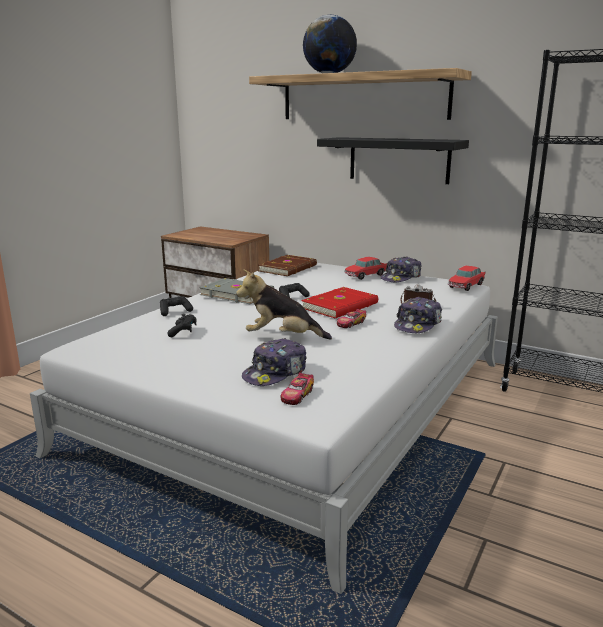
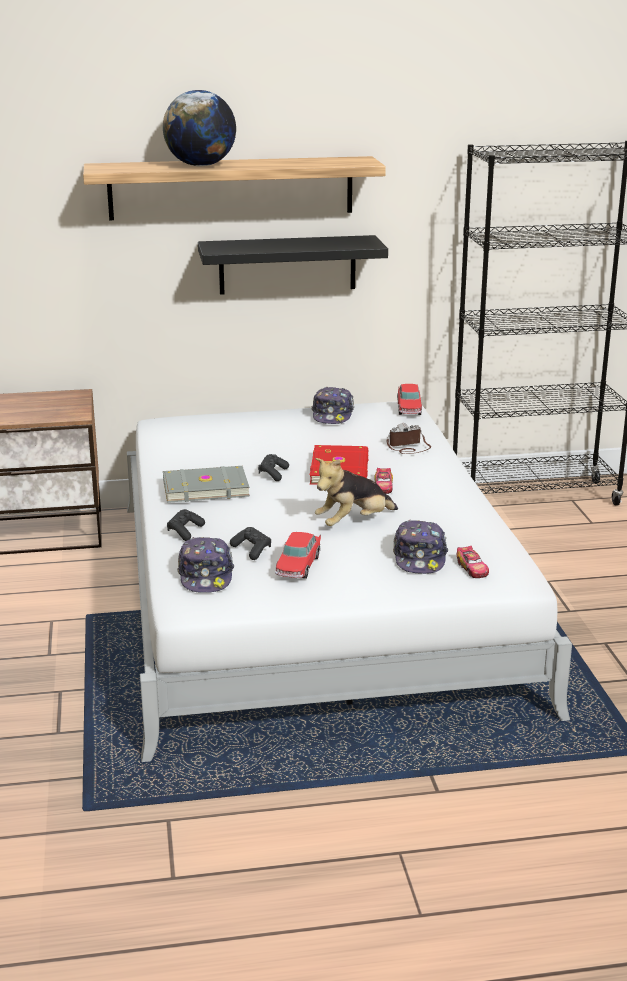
camera: 40 degrees left, 5 degrees up
(289, 268) = (177, 434): brown book -> none
(365, 275) = (287, 421): toy car -> toy car (298, 566)
(418, 325) = (440, 469): cap -> cap (206, 575)

